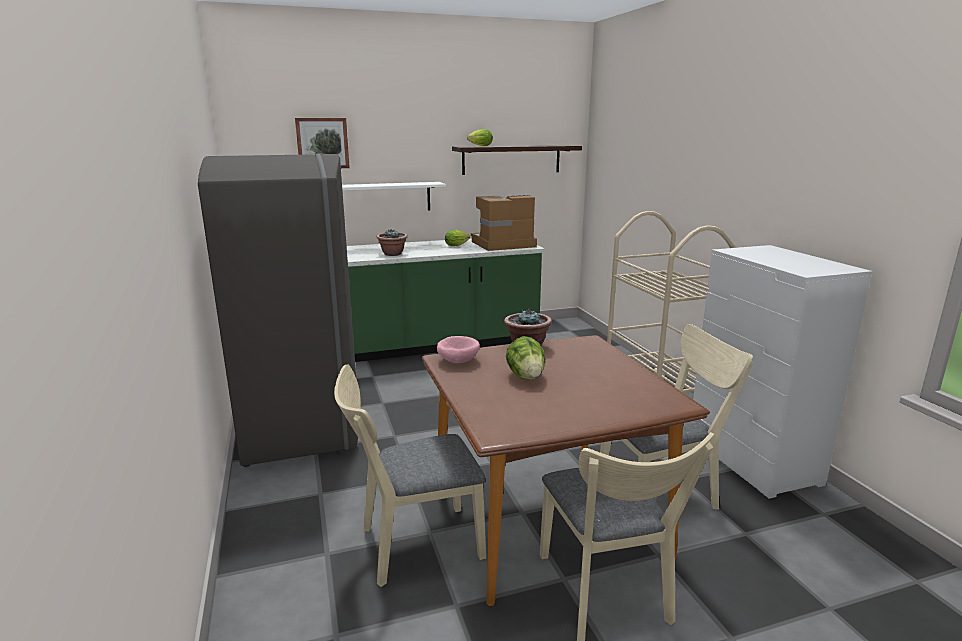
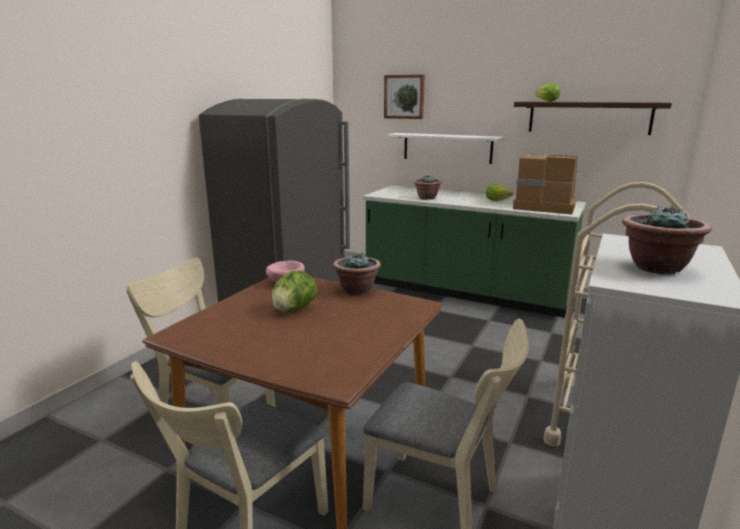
camera: 45 degrees right, 0 degrees up
(792, 261) = (656, 267): none -> potted plant

